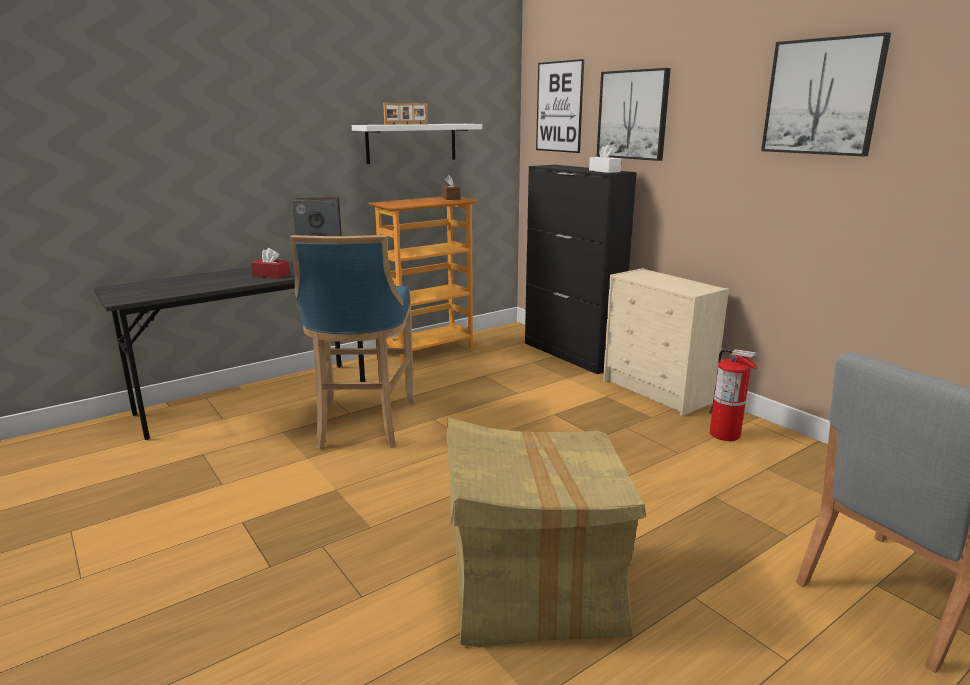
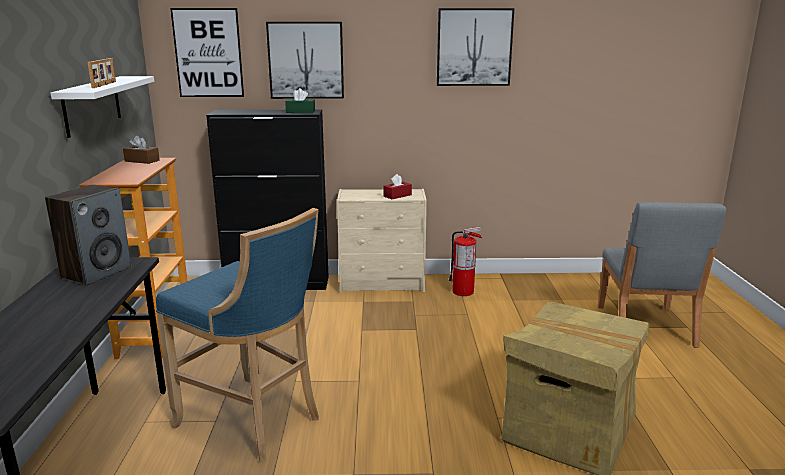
camera: 55 degrees left, 0 degrees up
(271, 275) = (79, 304): red tissue box -> red tissue box (397, 195)
(604, 171) = (300, 112): white tissue box -> green tissue box

